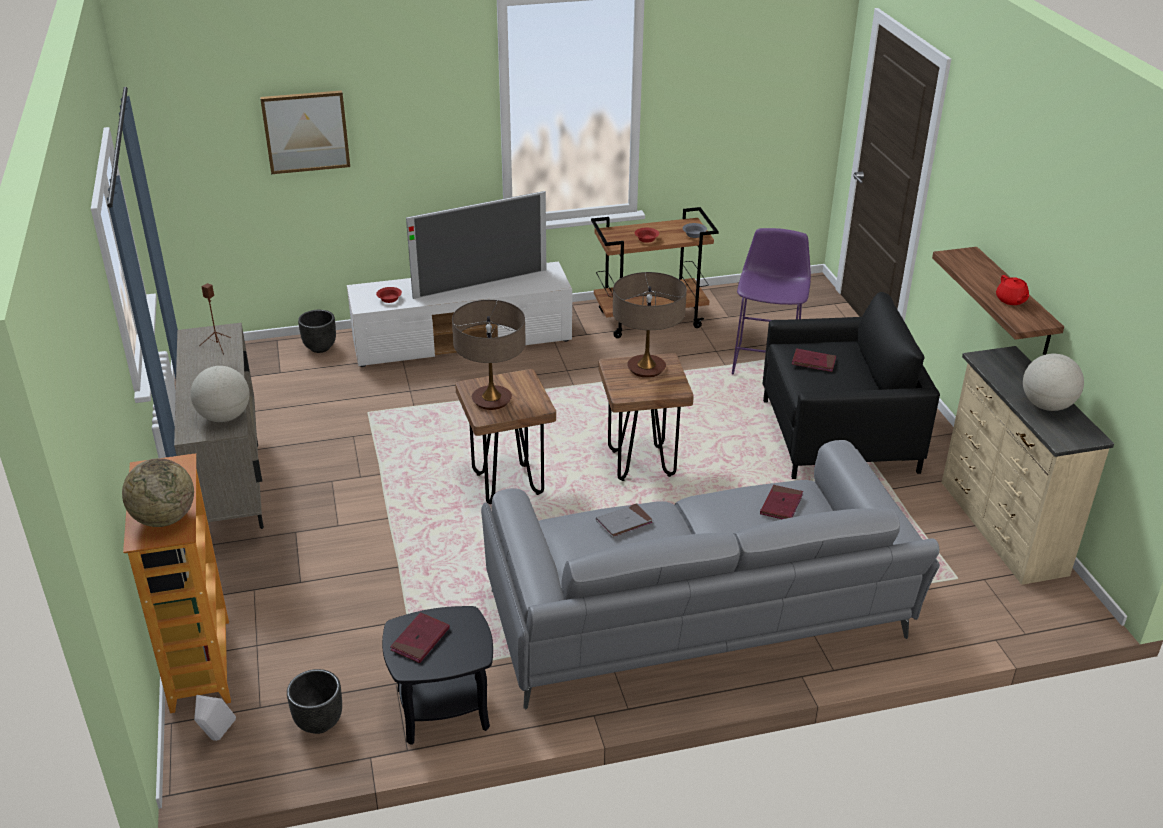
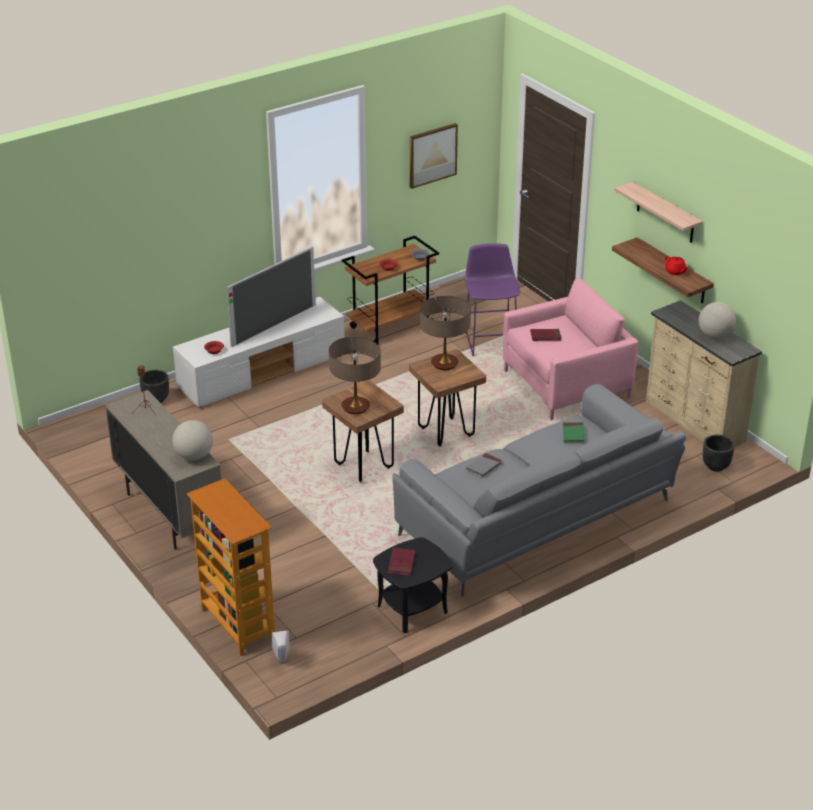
camera: 20 degrees left, 0 degrees up
(164, 518) = (240, 520): globe -> none
(306, 131) = (138, 235): picture -> picture (432, 155)
(318, 723) = (340, 636): black planter -> black planter (715, 467)
(781, 505) = (573, 434): red book -> green book
(838, 436) = (566, 384): black armchair -> pink armchair
(1016, 212) = (665, 213): none -> shelf

